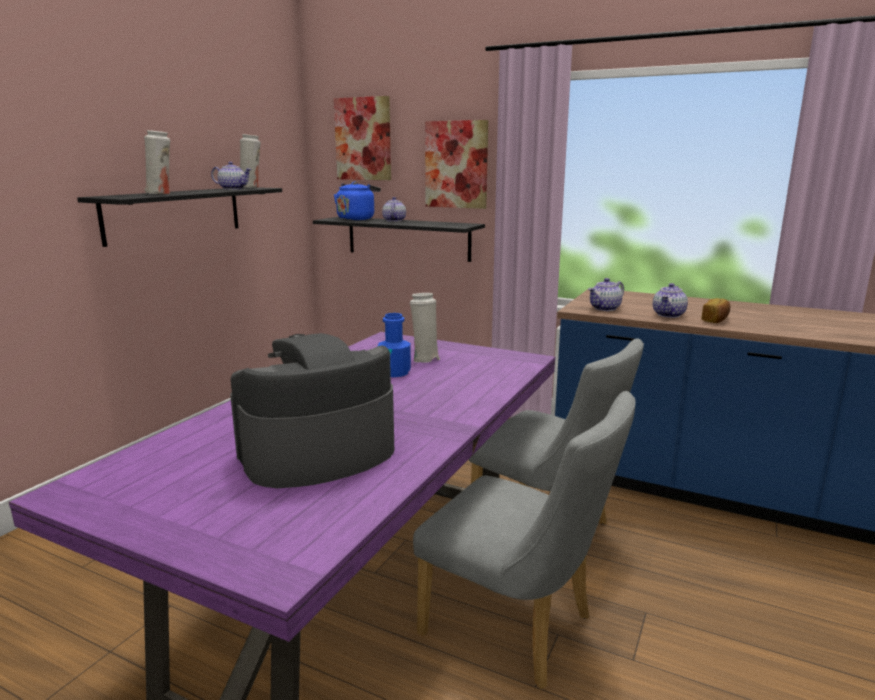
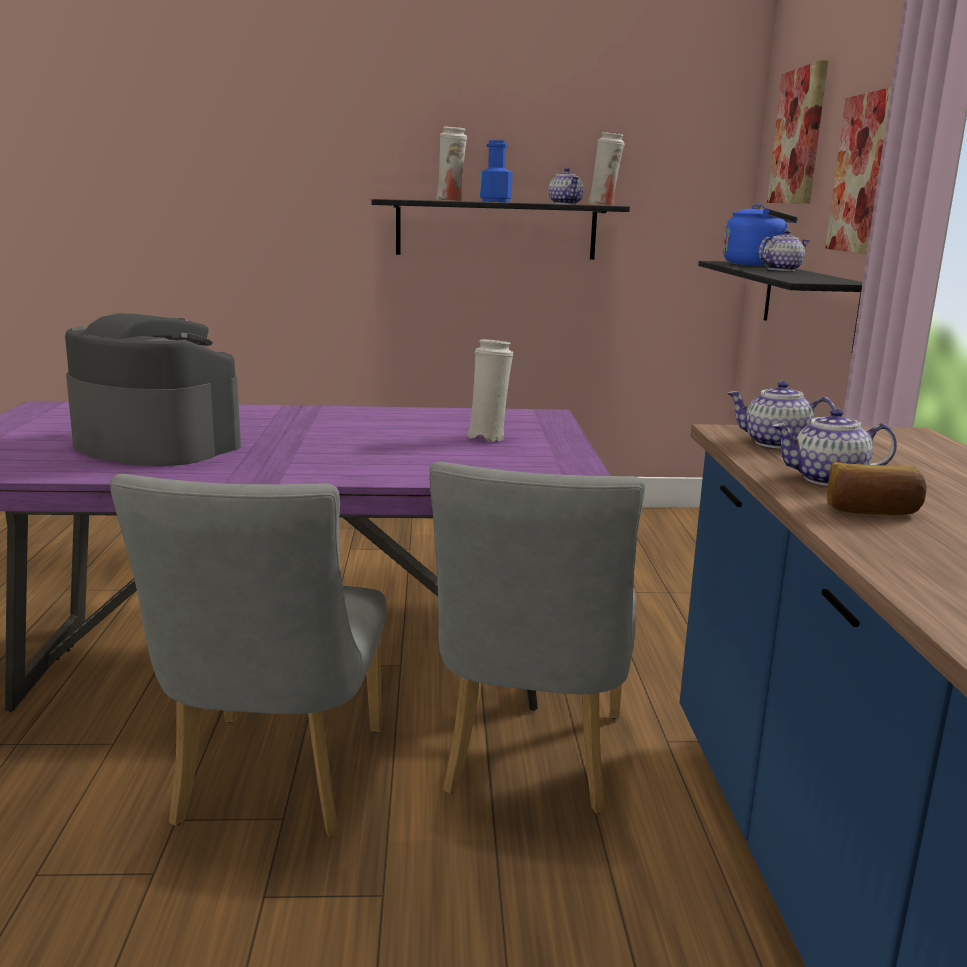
camera: 60 degrees right, 0 degrees up
(394, 372) = (418, 434): blue bottle -> blue bottle (495, 202)

